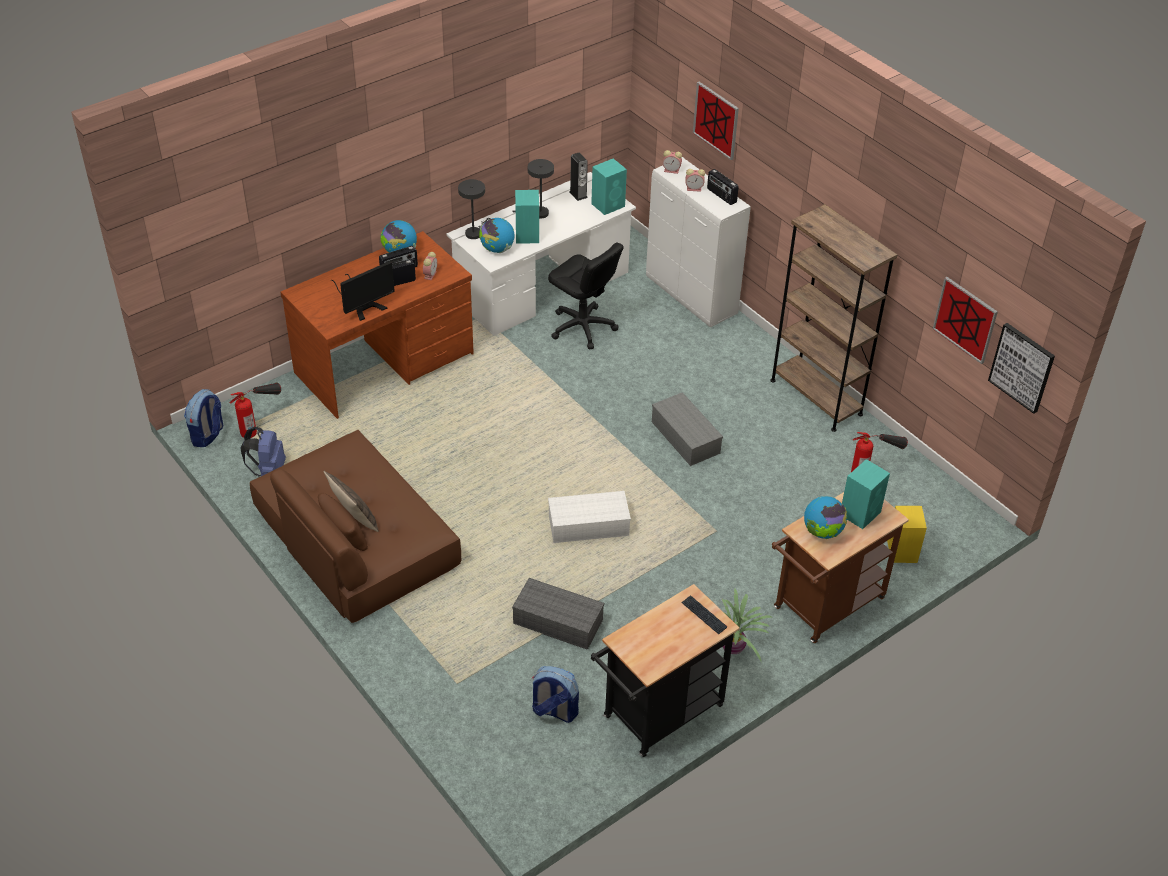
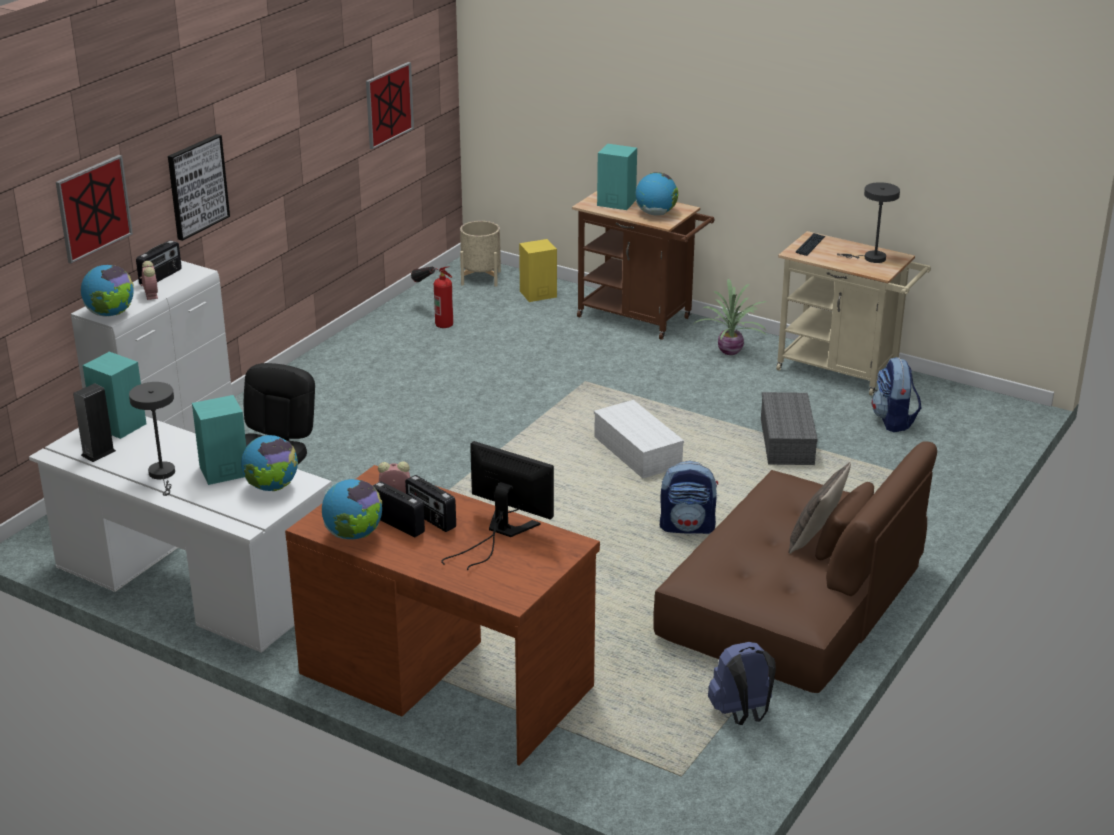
camera: 110 degrees left, 15 degrees down
(208, 435) = (718, 805): backpack -> backpack (688, 527)
(260, 425) = (658, 757): fire extinguisher -> none
(475, 232) = (236, 515): grey table lamp -> grey table lamp (870, 258)
(657, 716) = (844, 372): black cart -> beige cart
(672, 170) = (110, 314): alarm clock -> globe
(686, 438) = (451, 420): grey storage box -> none
(816, 397) = (333, 359): brown bookcase -> none
(950, 522) = (481, 278): none -> beige planter
(1022, 367) = (435, 91): picture -> picture (197, 186)

